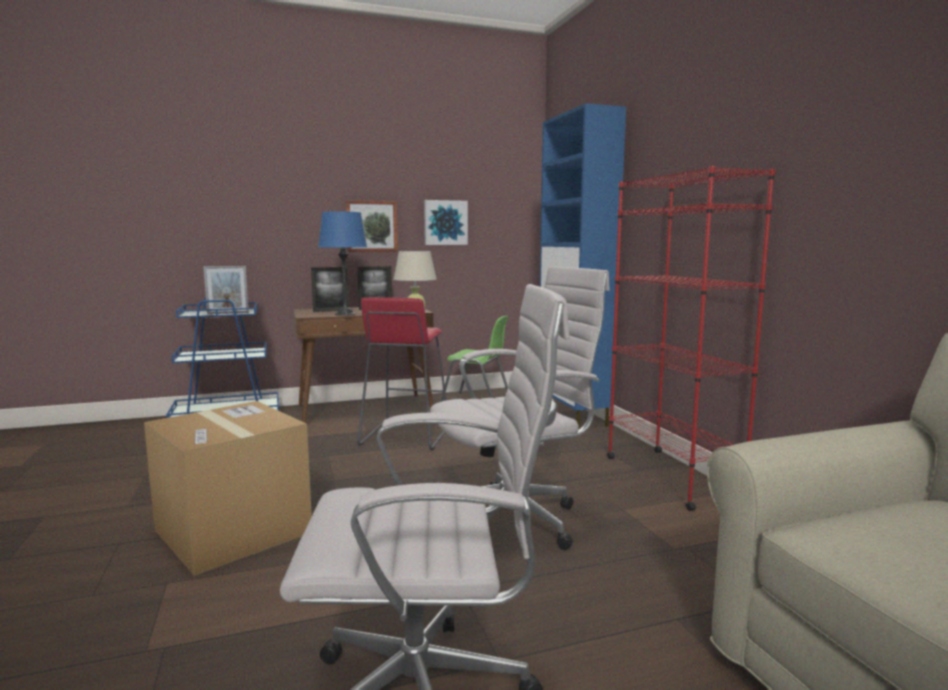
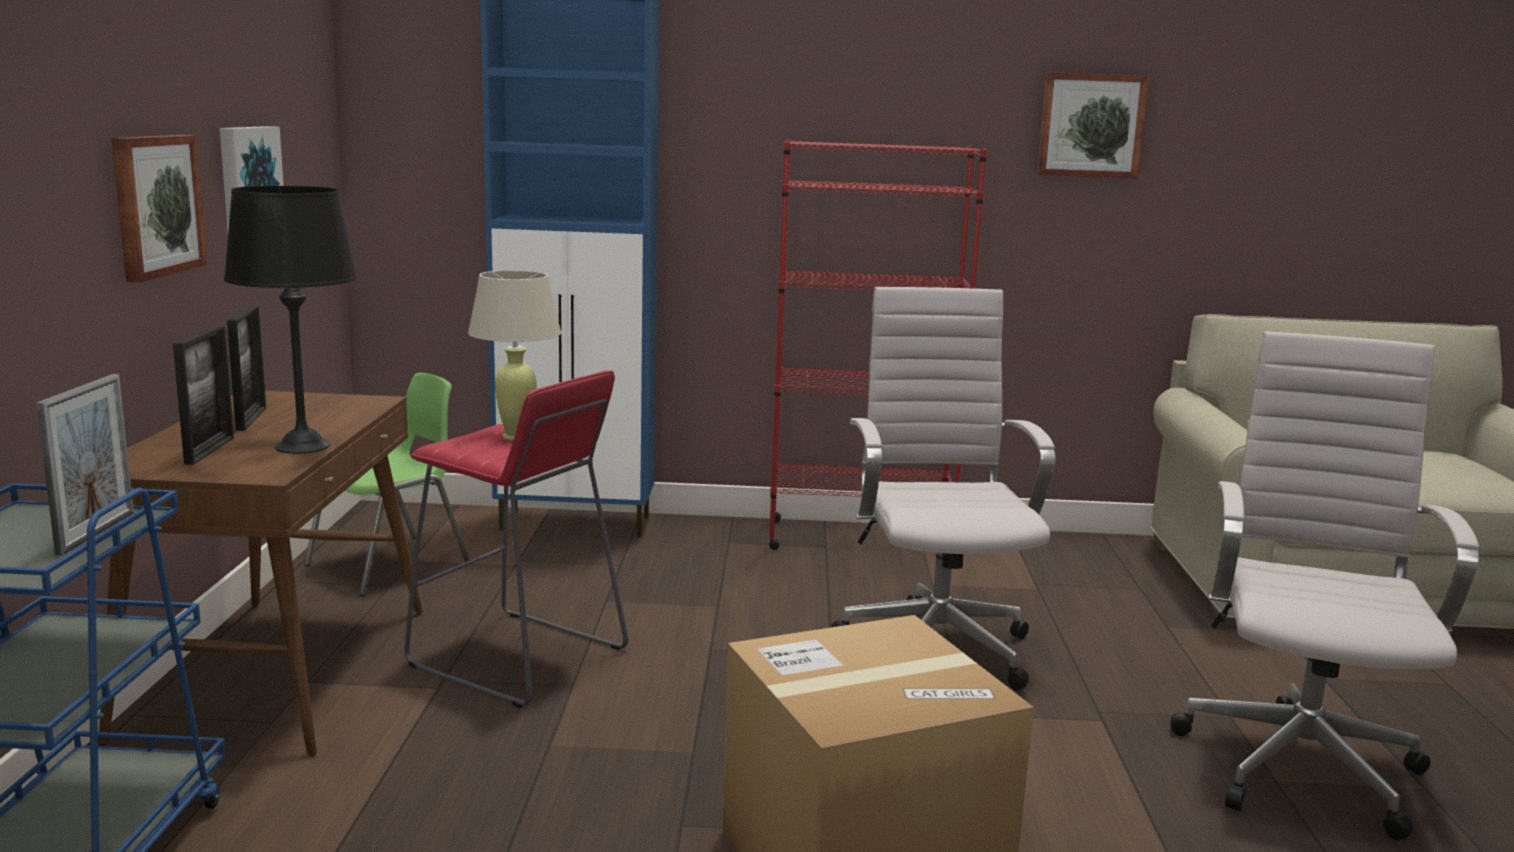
camera: 70 degrees left, 5 degrees up
(345, 314) = (302, 446): blue table lamp -> black table lamp
(877, 130) = (1090, 125): none -> picture

